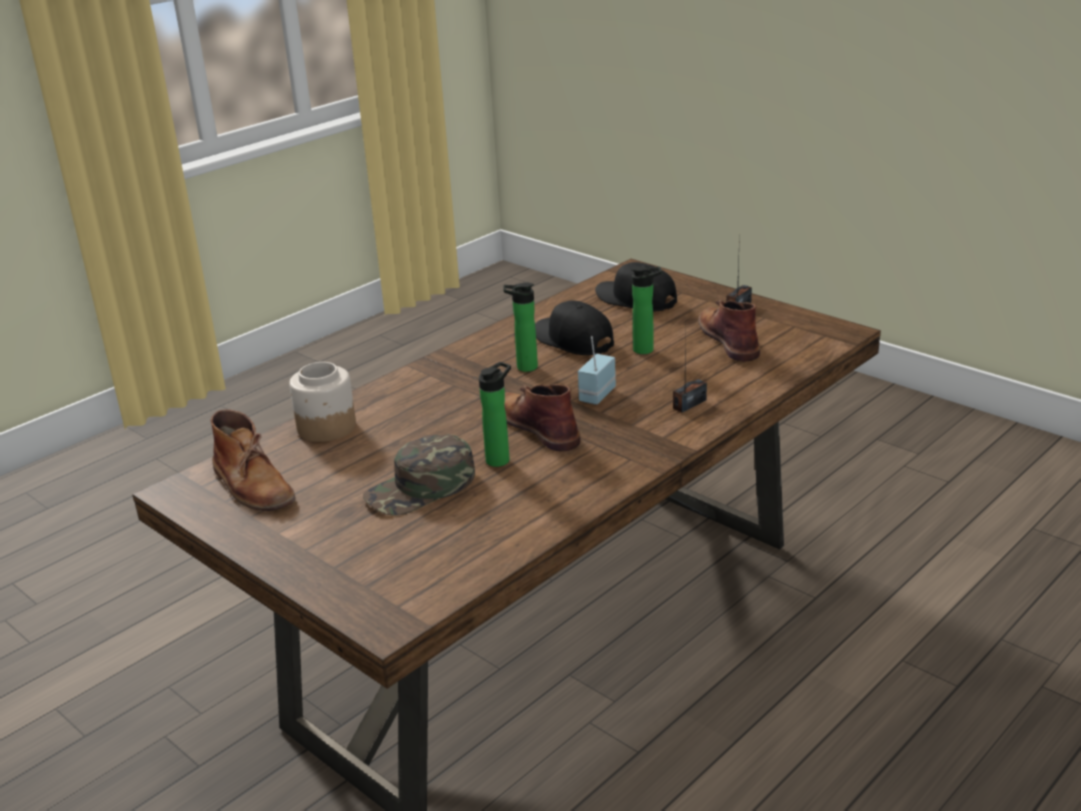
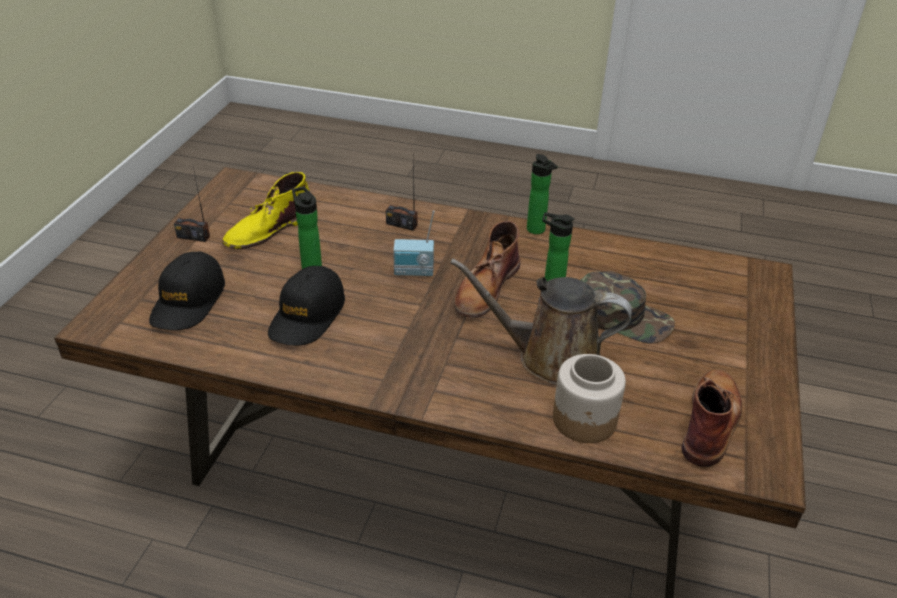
camera: 120 degrees left, 10 degrees up
(409, 432) = (550, 357): none -> brown watering can
(523, 367) = (383, 329): bottle -> bottle (537, 231)
(729, 339) = (269, 229): brown boot -> yellow boot

